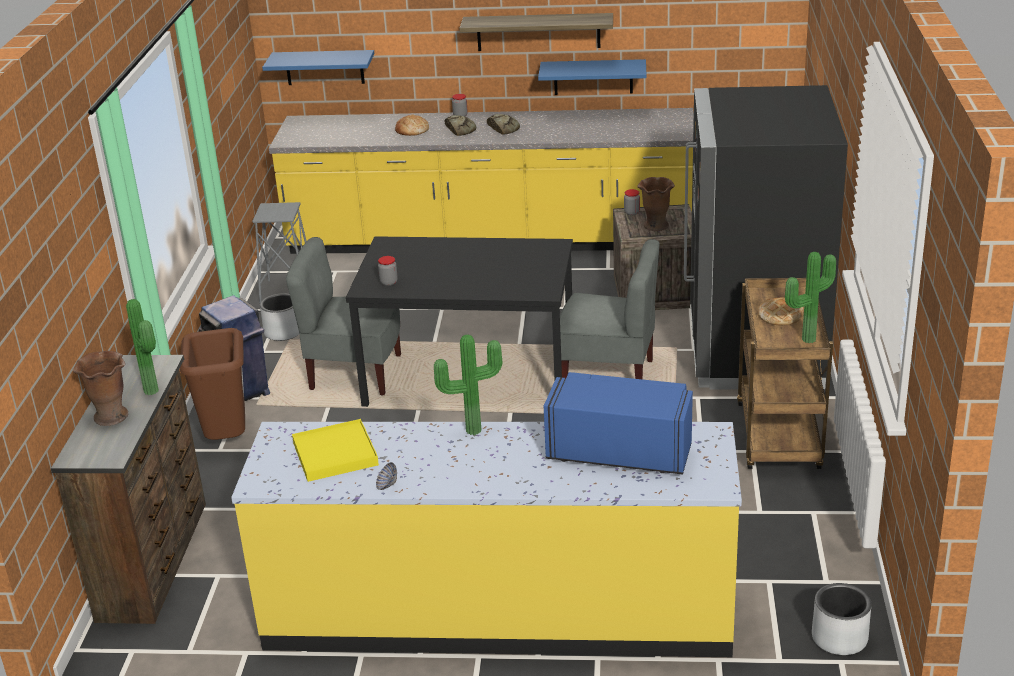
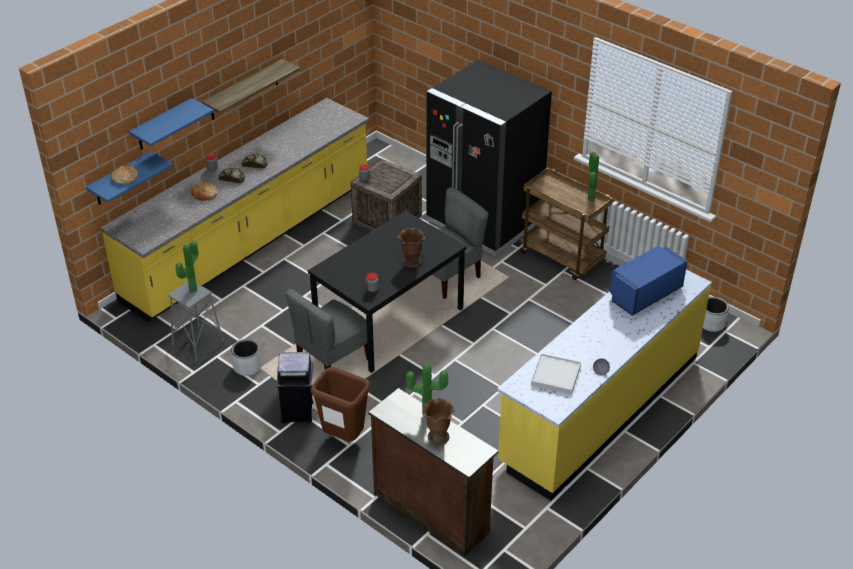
camera: 55 degrees left, 10 degrees up
(335, 454) = (556, 376): yellow tray -> white tray
(472, 429) = (580, 325): potted plant -> potted plant (191, 290)
(593, 77) = (275, 104): blue shelf -> blue shelf (162, 125)
(656, 225) = (390, 180): brown vase -> brown vase (411, 262)
(780, 316) = (562, 195): bread -> bread (125, 177)

